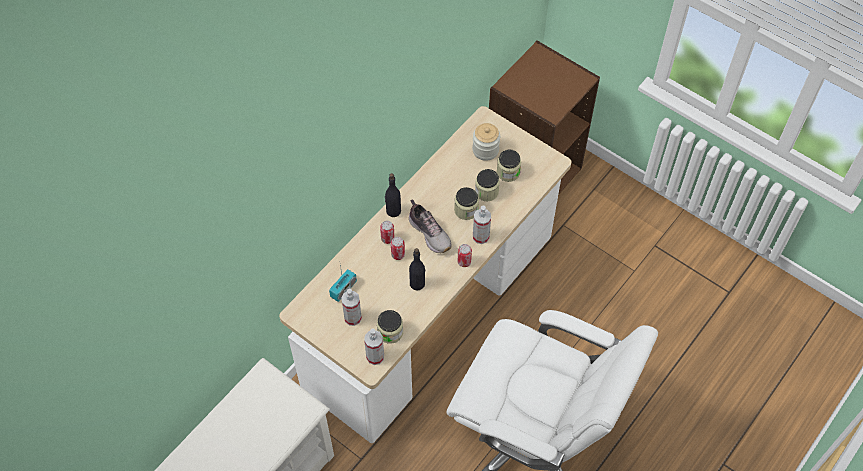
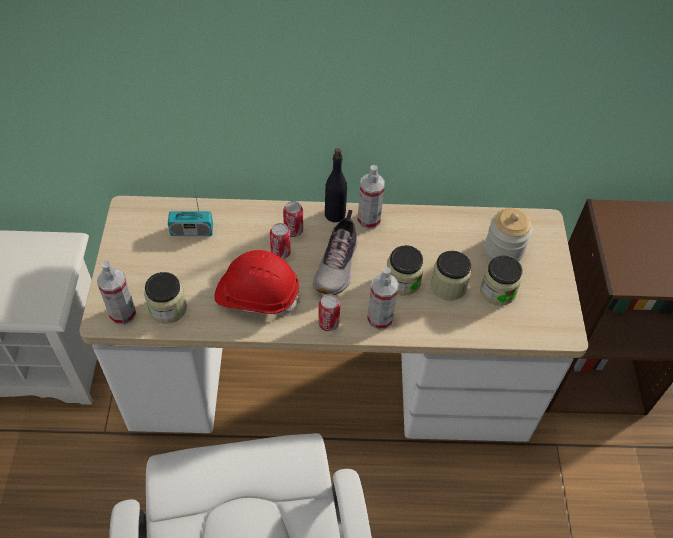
camera: 50 degrees right, 5 degrees down
(353, 318) = (160, 261): spray bottle -> spray bottle (368, 220)
(417, 283) = (257, 295): black bottle -> red hard hat

